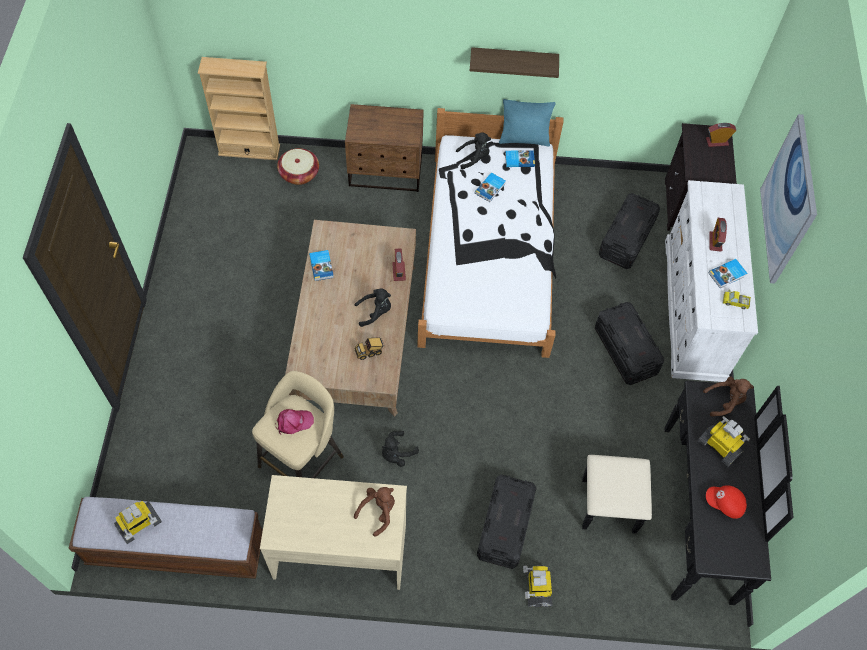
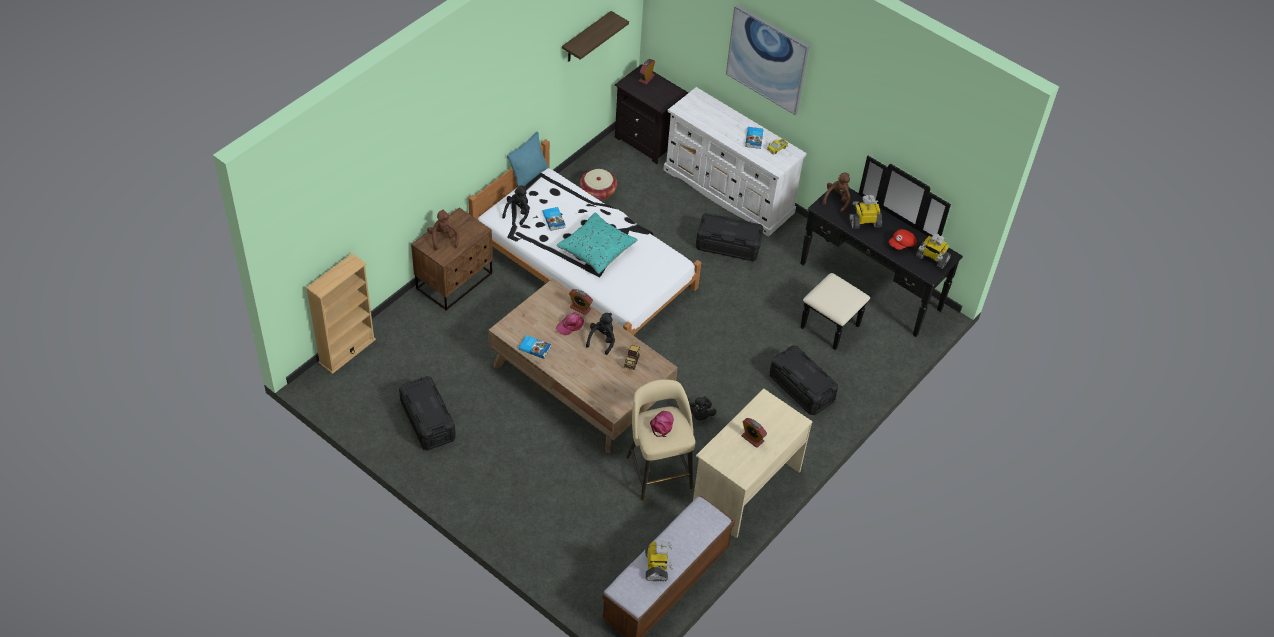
camera: 55 degrees left, 10 degrees down
(299, 174) = (403, 333): basket -> basket (598, 191)
(371, 277) = (570, 325): none -> pink cap
(378, 511) = (770, 413): brown plush toy -> brown plush toy (443, 239)
(487, 242) = (596, 250): none -> turquoise pillow
(513, 61) = (508, 118): shelf -> shelf (586, 38)
(519, 159) = (544, 190): book -> none
(537, 588) = (856, 398): toy robot -> toy robot (931, 258)
(626, 239) = (643, 188): black storage box -> black storage box (428, 421)
(715, 242) = (725, 128): alarm clock -> alarm clock (752, 438)

